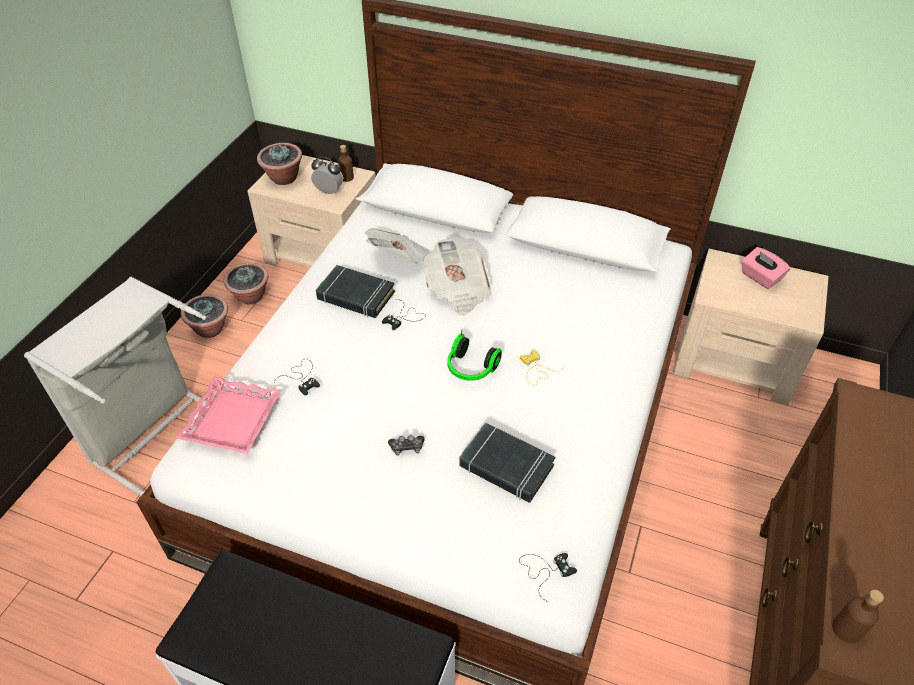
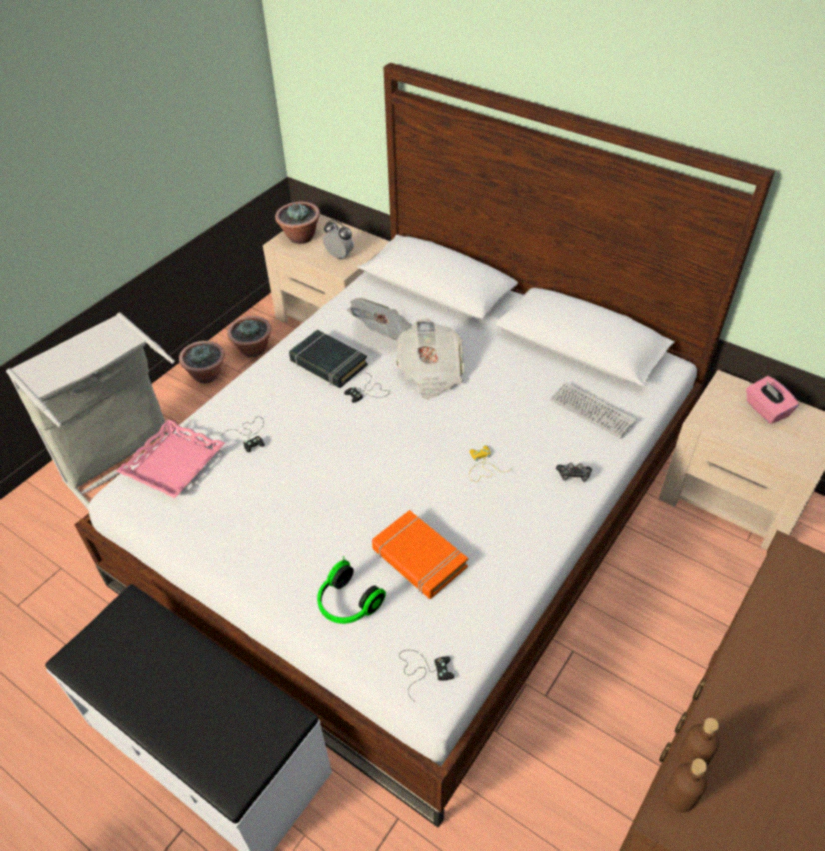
camera: 15 degrees right, 0 degrees up
(347, 178) = (361, 244): brown bottle -> brown bottle (692, 757)
(407, 448) = (328, 521): game controller -> game controller (573, 475)
(470, 368) = (416, 454): headphones -> headphones (347, 604)
(506, 466) = (418, 558): black book -> orange book
(617, 302) = (592, 411): none -> keyboard

